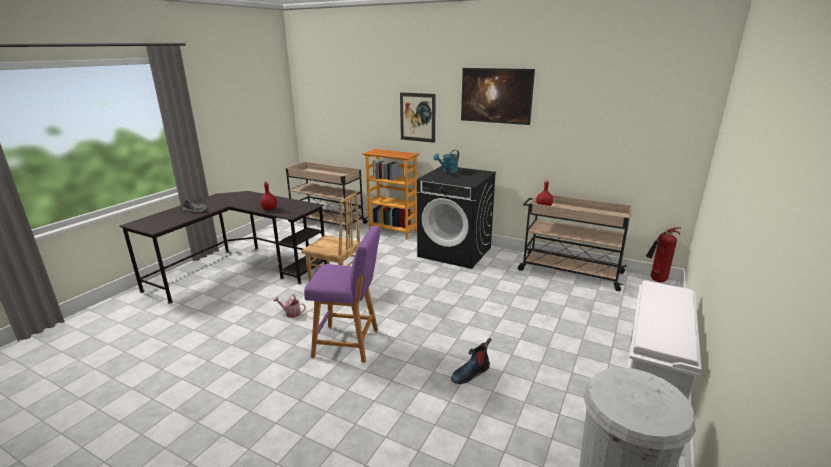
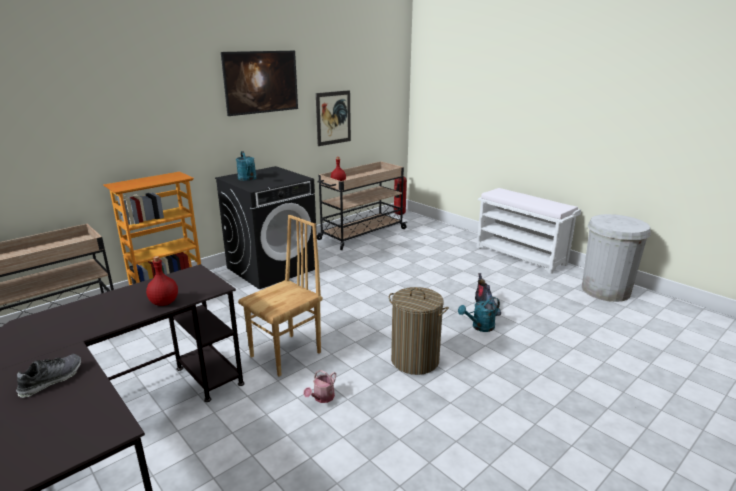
camera: 70 degrees left, 0 degrees up
(349, 343) = (415, 360): purple stool -> laundry basket
(417, 117) = (167, 123): picture -> picture (333, 118)
(424, 373) = (479, 327): none -> turquoise watering can

